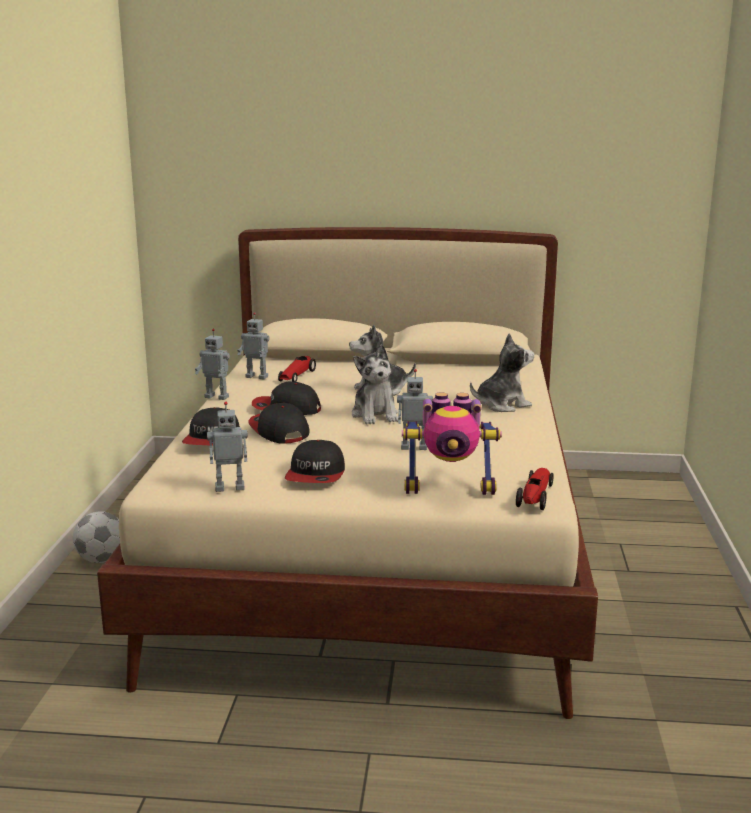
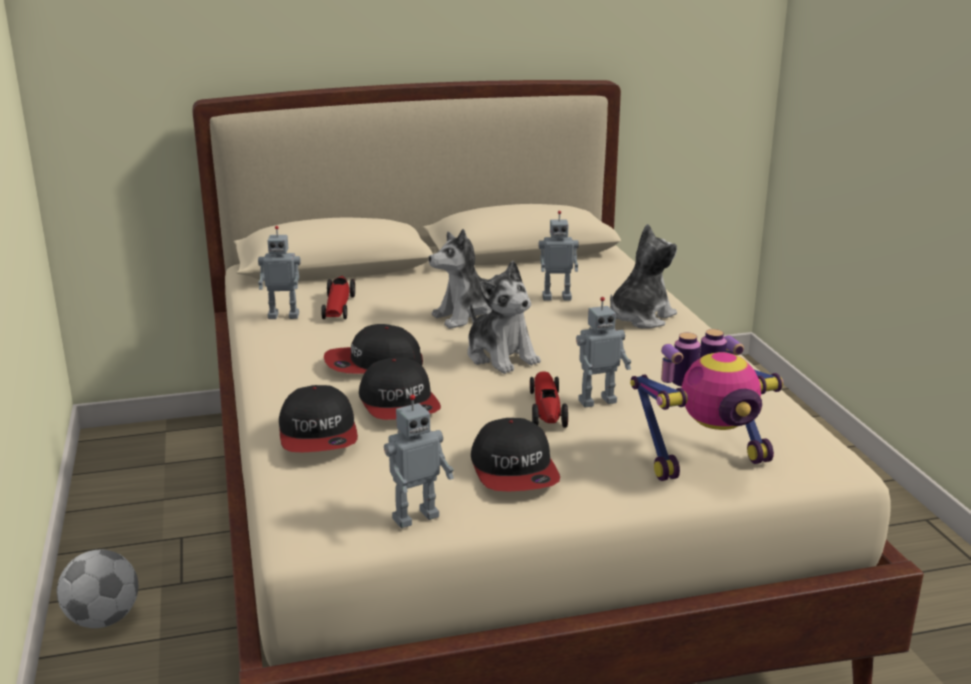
camera: 20 degrees left, 5 degrees up
(217, 397) = (255, 357): toy robot -> toy robot (556, 297)
(278, 430) = (399, 404): cap -> cap turned 150 degrees counterclockwise
(535, 496) = (815, 454): toy car -> toy car (547, 410)

